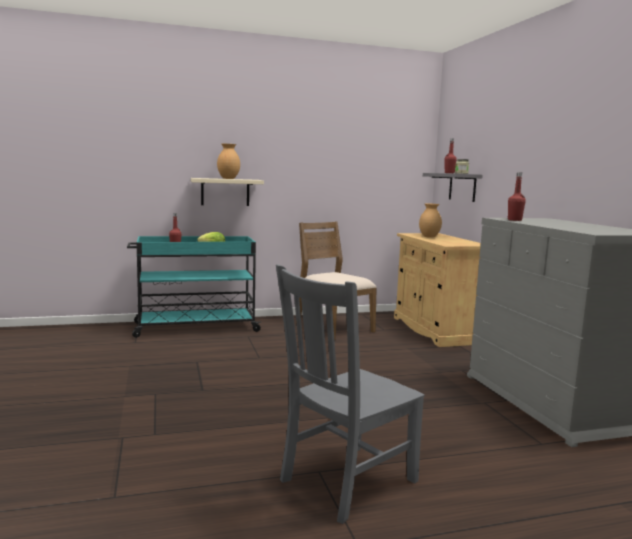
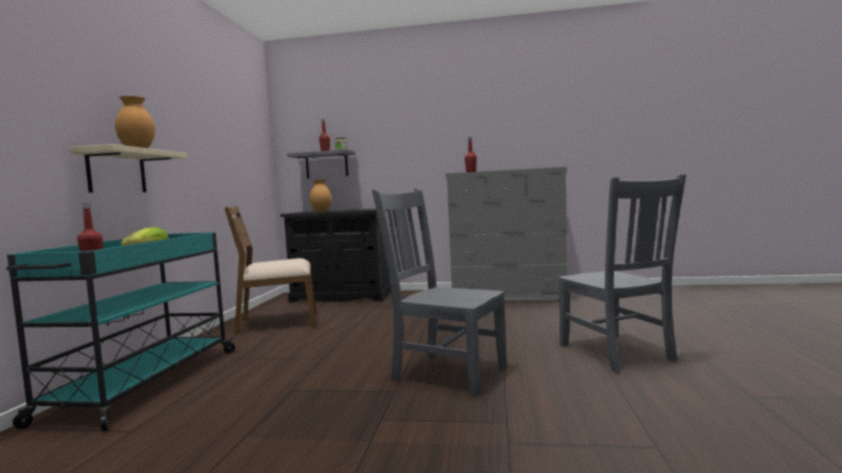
camera: 65 degrees left, 5 degrees down
(246, 402) = (446, 373): none -> grey chair
(435, 330) = (341, 296): beige cabinet -> black cabinet

